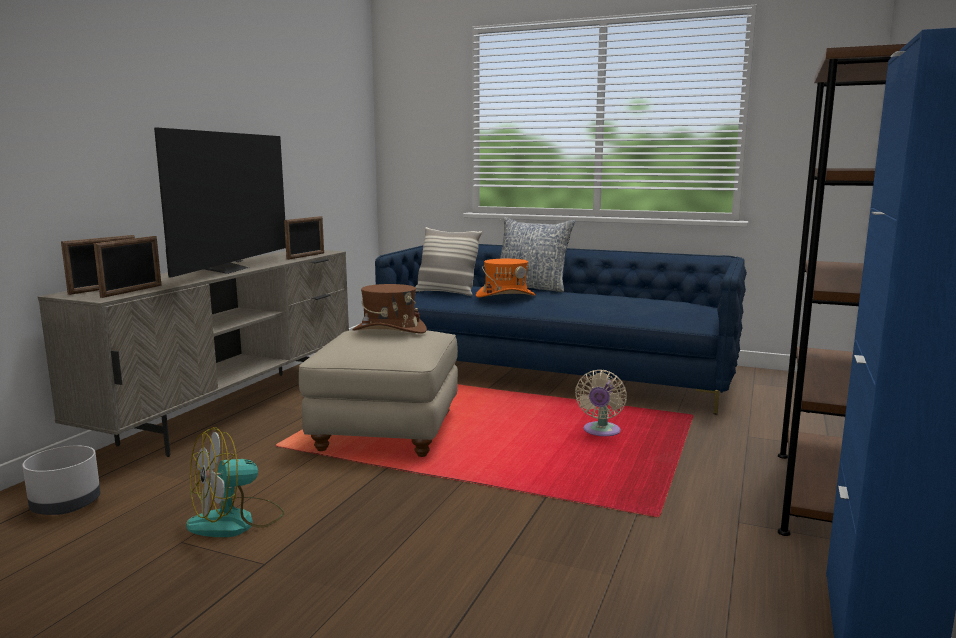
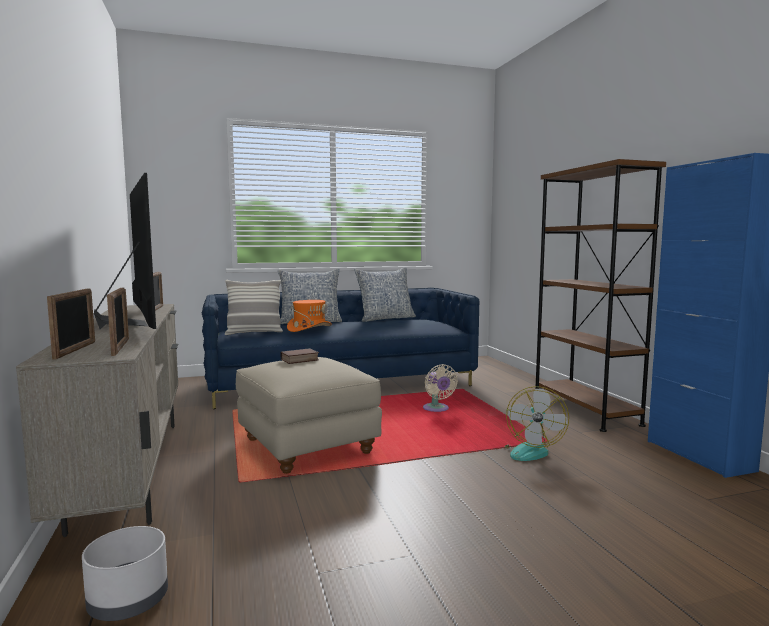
camera: 40 degrees left, 5 degrees down
(236, 521) = (329, 540): fan -> fan (528, 450)
(389, 331) = (299, 360): brown hat -> book
(634, 295) = (385, 319): none -> pillow

